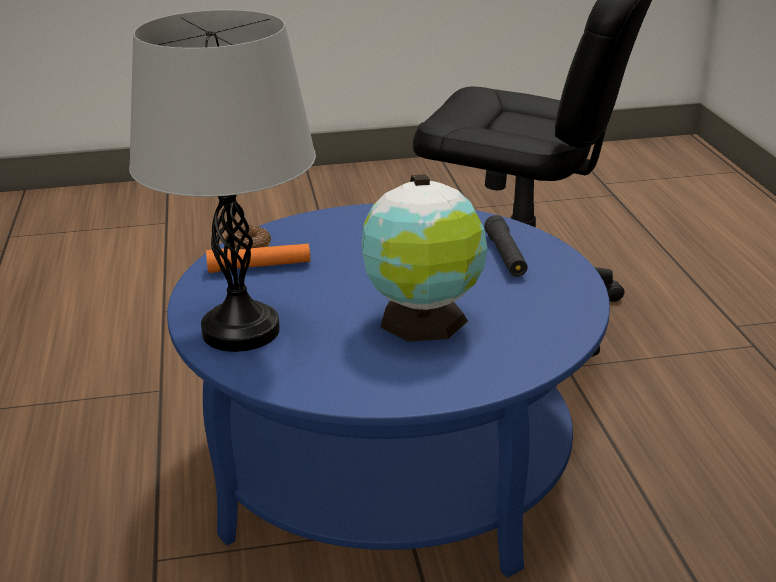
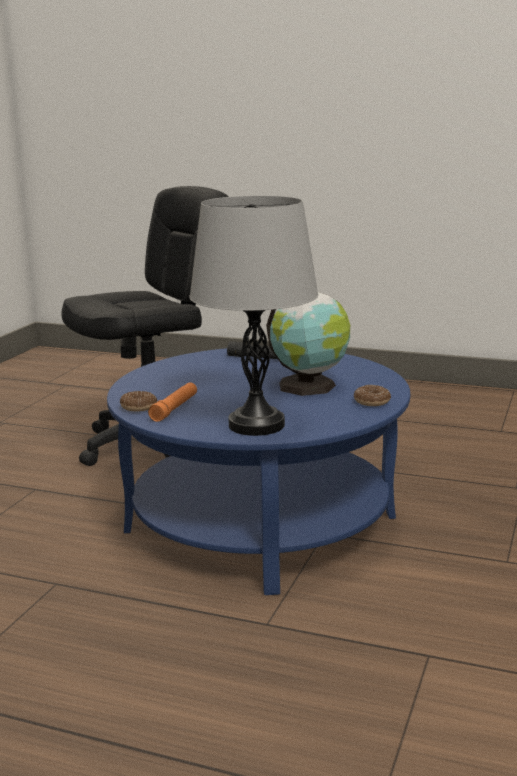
camera: 60 degrees left, 10 degrees down
(403, 385) = (371, 402): none -> donut

